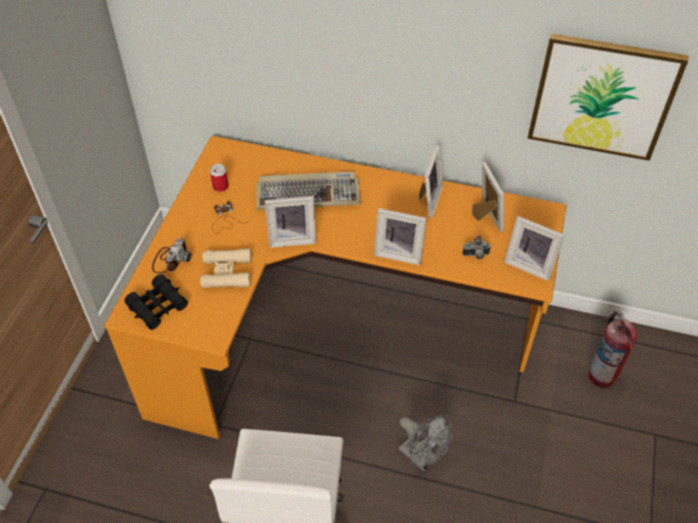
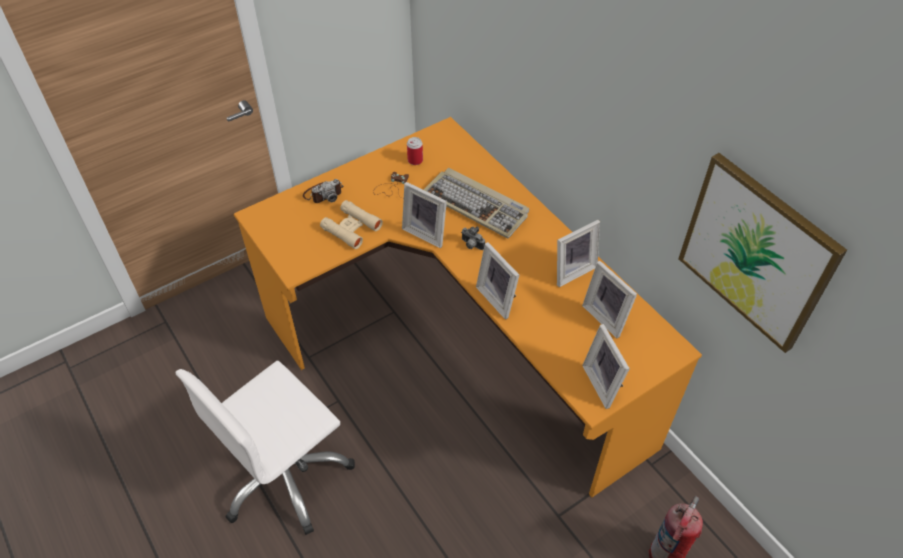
camera: 40 degrees right, 0 degrees up
(158, 306) = (280, 222): black binoculars -> none
(422, 457) = (434, 500): grey fan -> none
(476, 255) = (563, 343): camera -> camera (471, 245)
(484, 217) = (607, 316): picture frame -> picture frame turned 120 degrees clockwise

